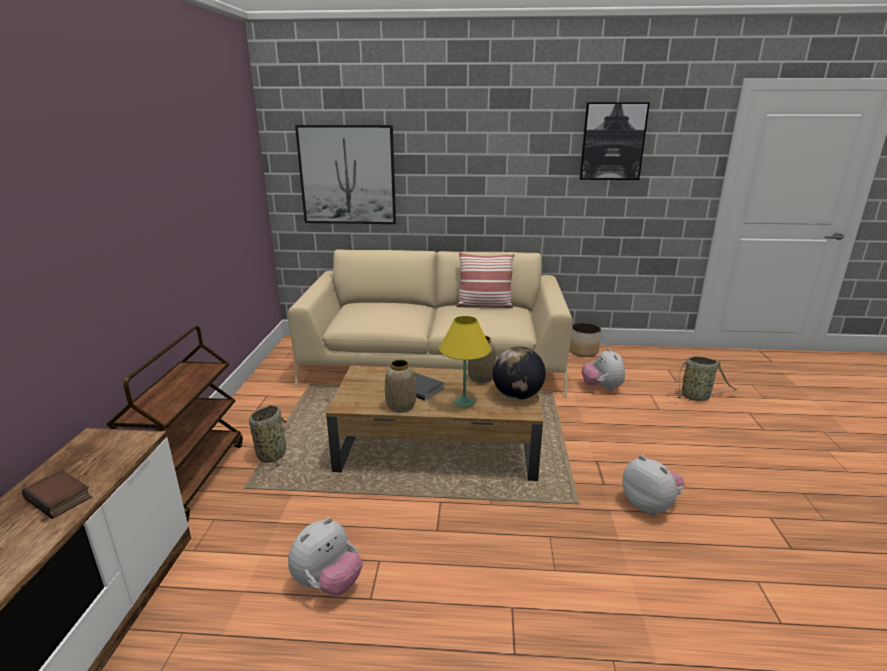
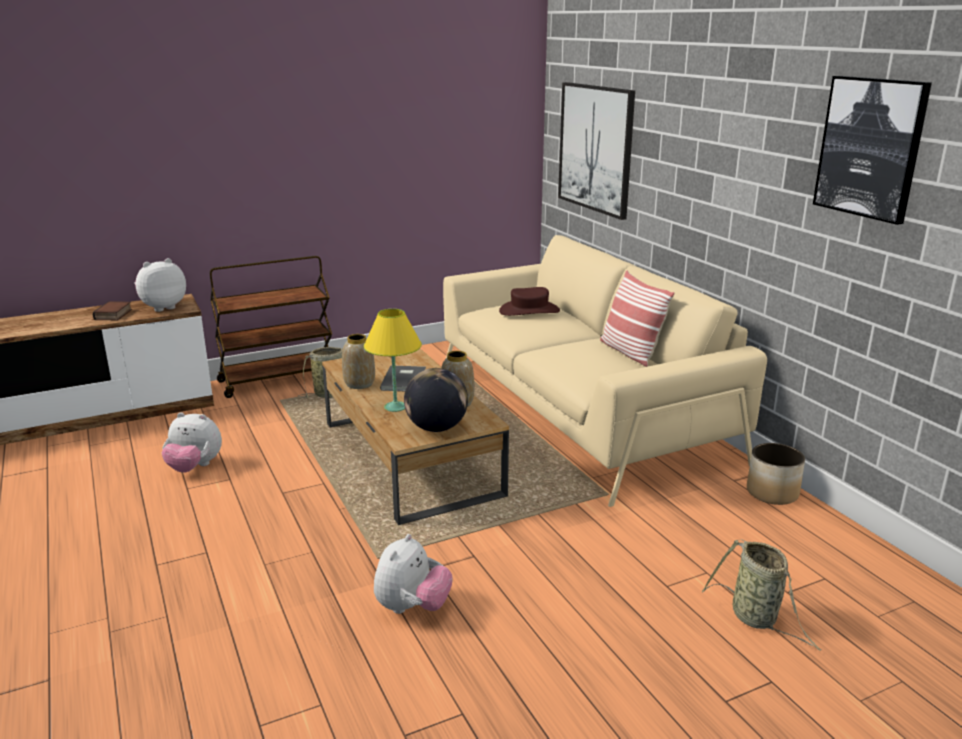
camera: 60 degrees right, 0 degrees up
(378, 309) = (529, 311): none -> brown hat
(602, 388) = (671, 528): plush toy -> plush toy (162, 307)

